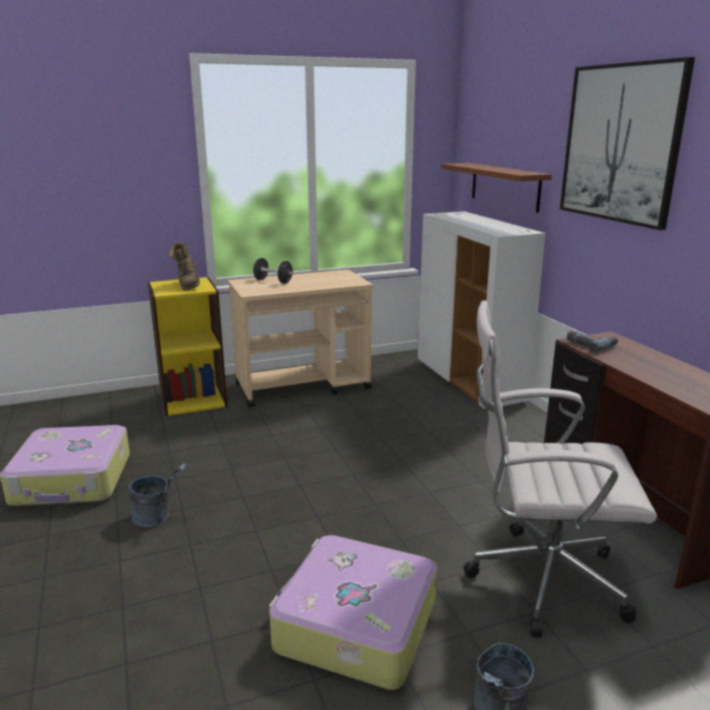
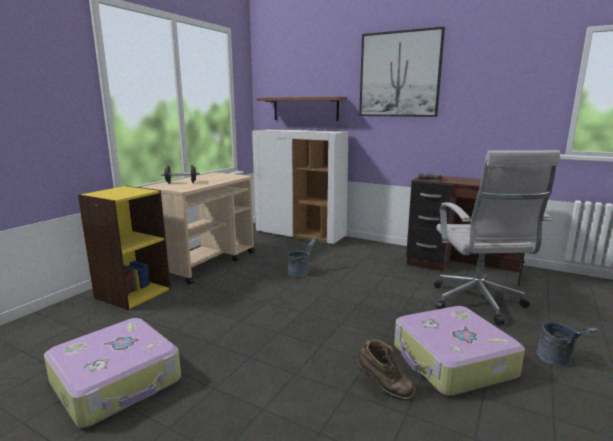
camera: 40 degrees left, 5 degrees down
(158, 517) = (242, 370): grey bucket -> grey bucket (301, 272)
(188, 285) = (124, 191): brown boot -> brown boot (383, 388)
(539, 580) = (478, 304): white office chair -> white office chair turned 60 degrees counterclockwise

